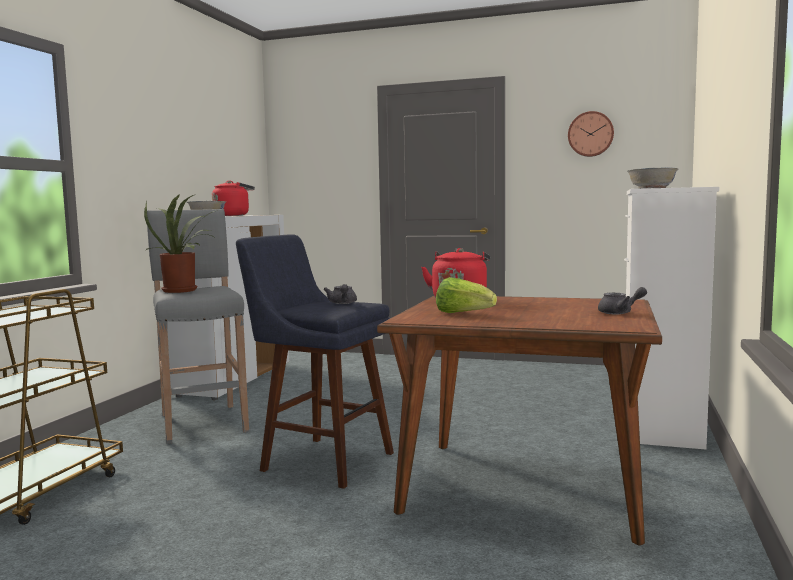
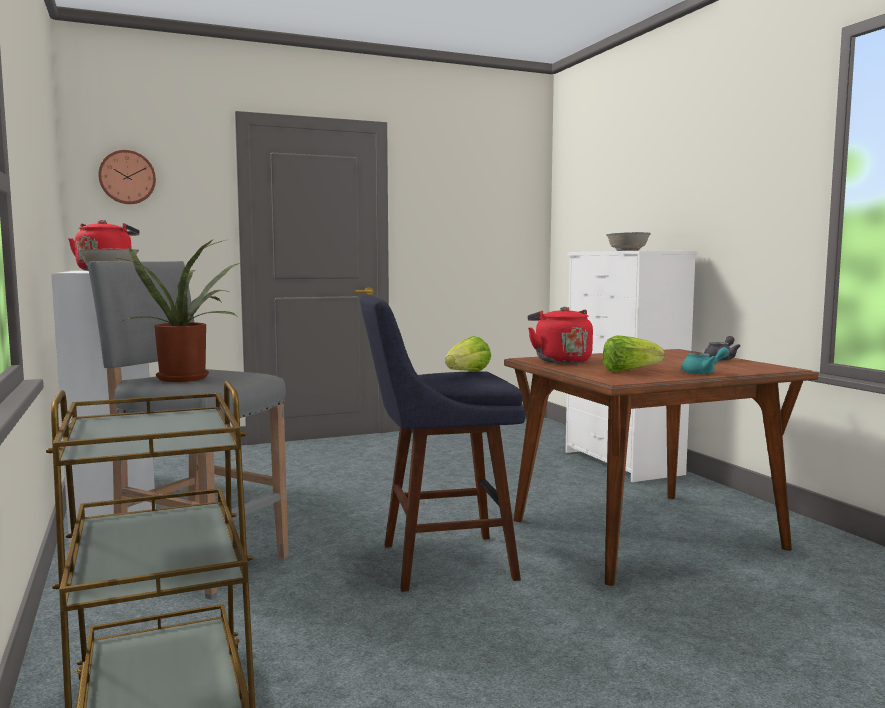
camera: 40 degrees left, 0 degrees up
(342, 303) = (467, 373): grey teapot -> lettuce
(519, 322) = (703, 373): none -> turquoise teapot
(590, 134) = (469, 193): wall clock -> wall clock (127, 177)

